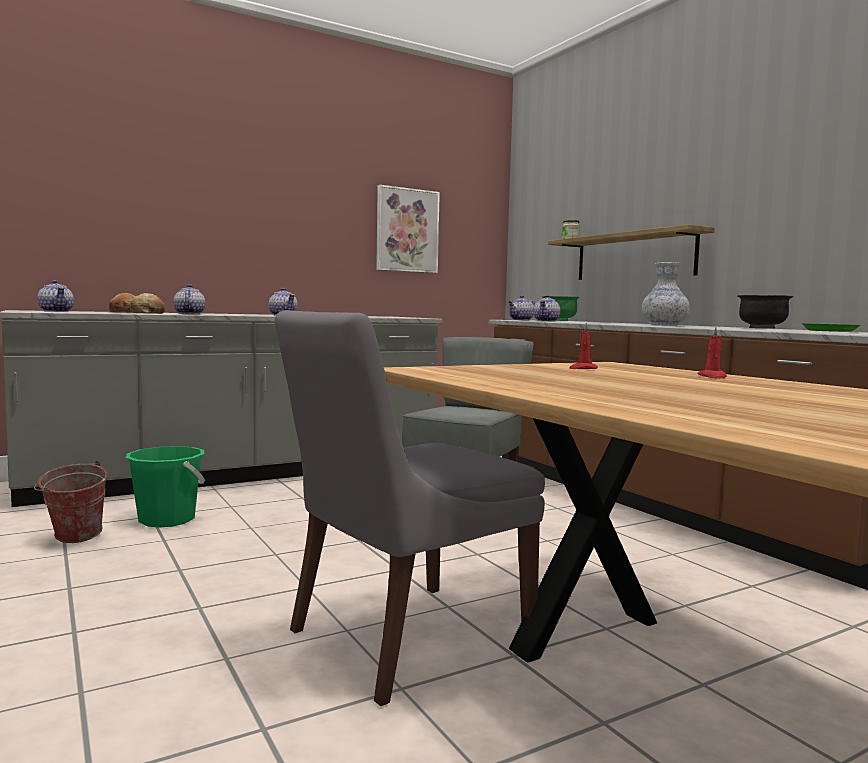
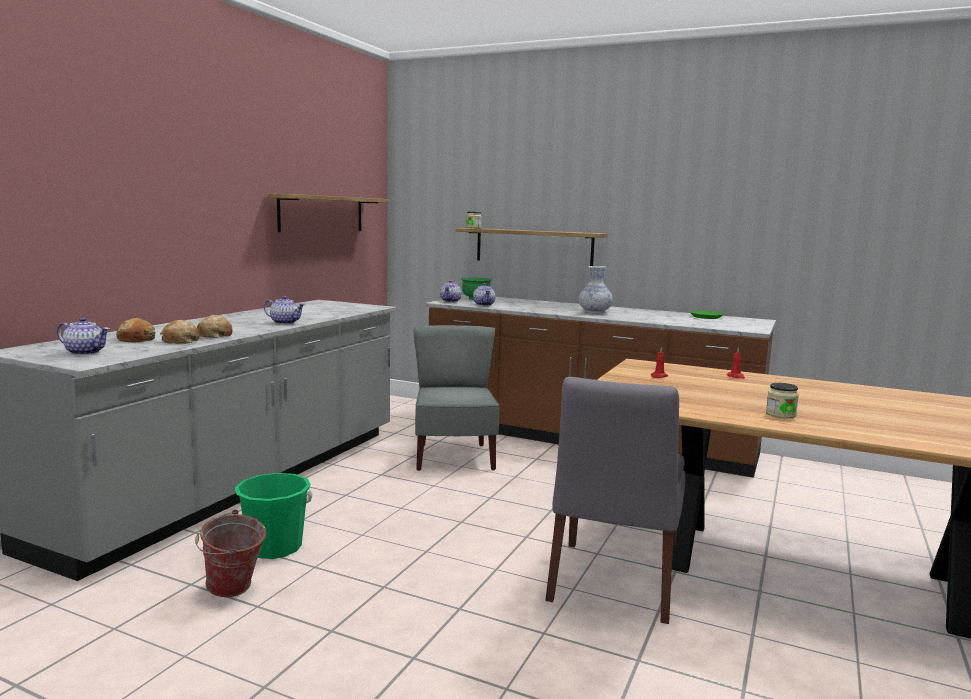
camera: 35 degrees left, 5 degrees up
(189, 314) = (214, 335): teapot -> bread
(407, 230) = (322, 214): picture -> shelf
(616, 395) = (780, 414): none -> jar
(762, 328) = (655, 312): black bowl -> none

